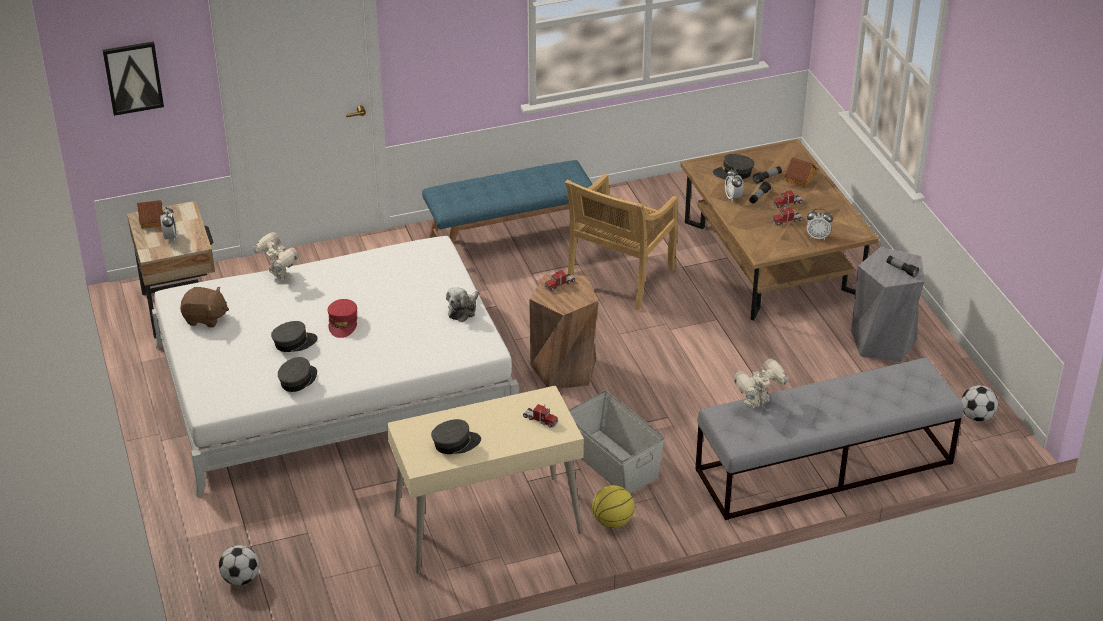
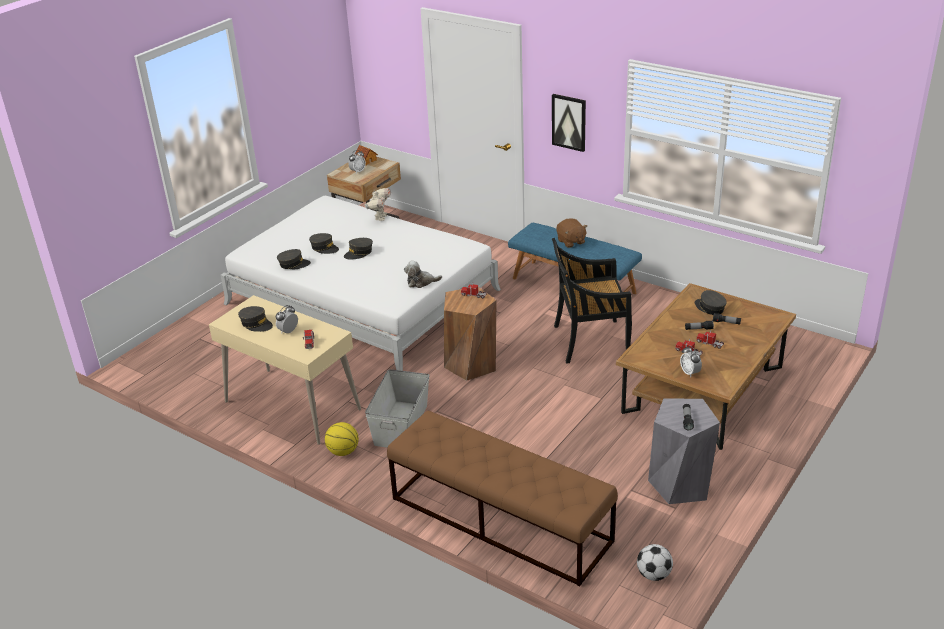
camera: 55 degrees right, 5 degrees down
(133, 77) = (380, 65): picture -> picture (569, 122)
(205, 318) = (314, 216): brown plush toy -> brown plush toy (571, 242)
(241, 579) = (170, 348): football -> none
(343, 323) = (359, 253): red cap -> grey cap
(619, 278) = (589, 341): beige chair -> black chair
(733, 197) = (681, 320): alarm clock -> alarm clock (288, 331)
(758, 403) = (459, 430): toy robot -> none
(800, 179) = (748, 336): toy house -> none
(823, 466) = (499, 519): grey bench -> brown bench

